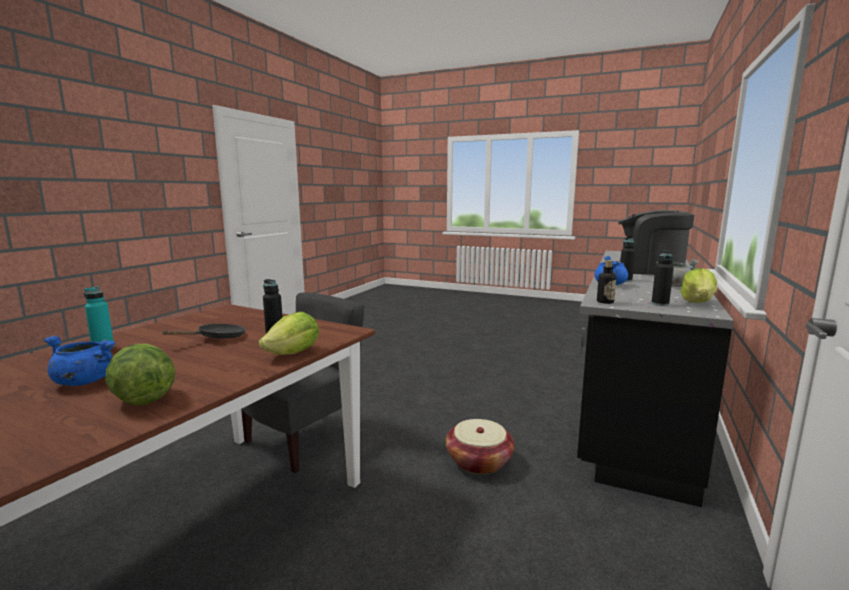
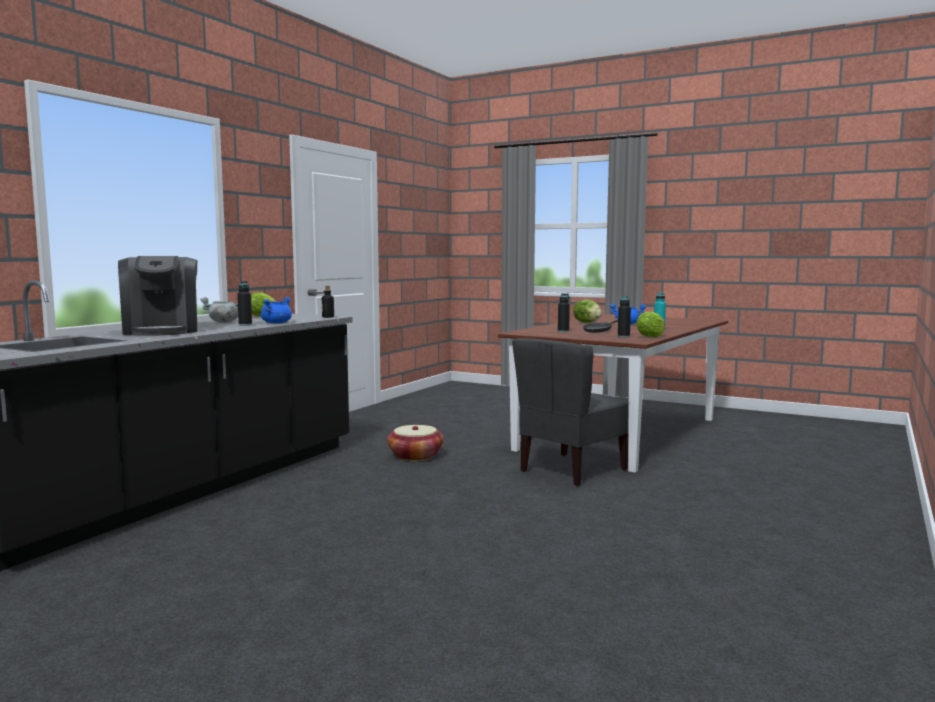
camera: 175 degrees left, 5 degrees down
(294, 353) = (541, 328): lettuce -> lettuce (650, 337)
(649, 270) = (162, 331): coffee machine -> coffee machine turned 45 degrees clockwise
(660, 304) = (293, 316): black bottle -> black bottle (623, 336)

